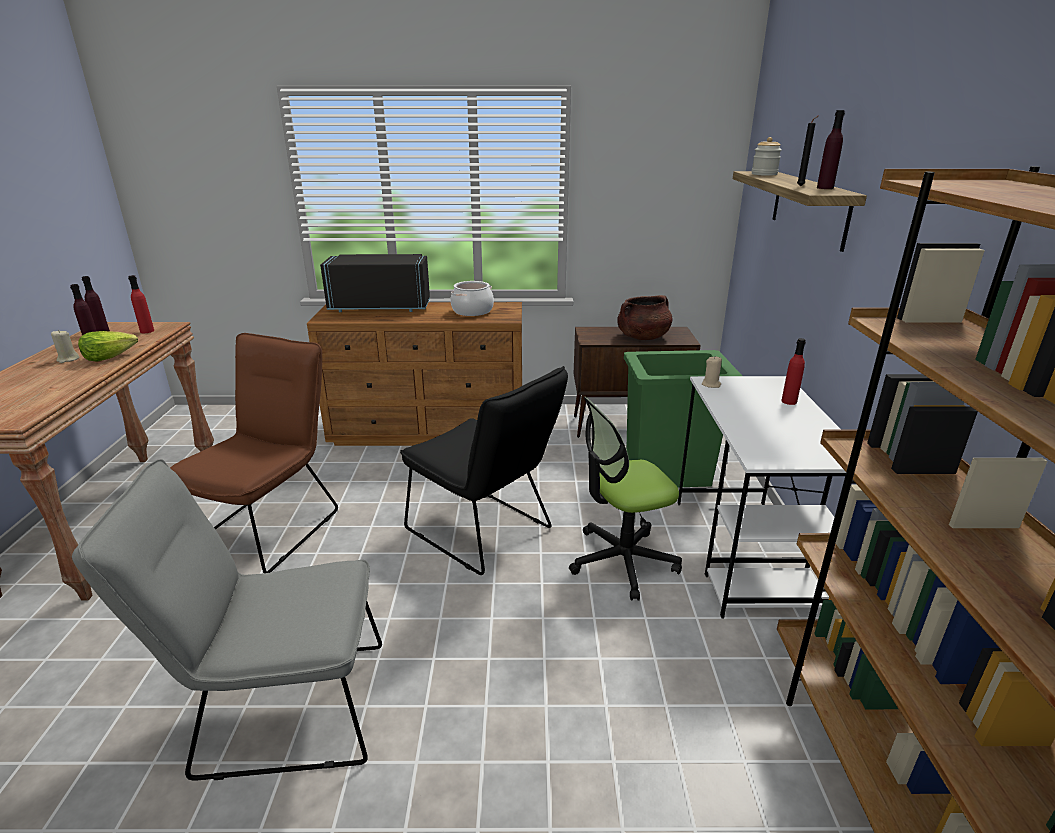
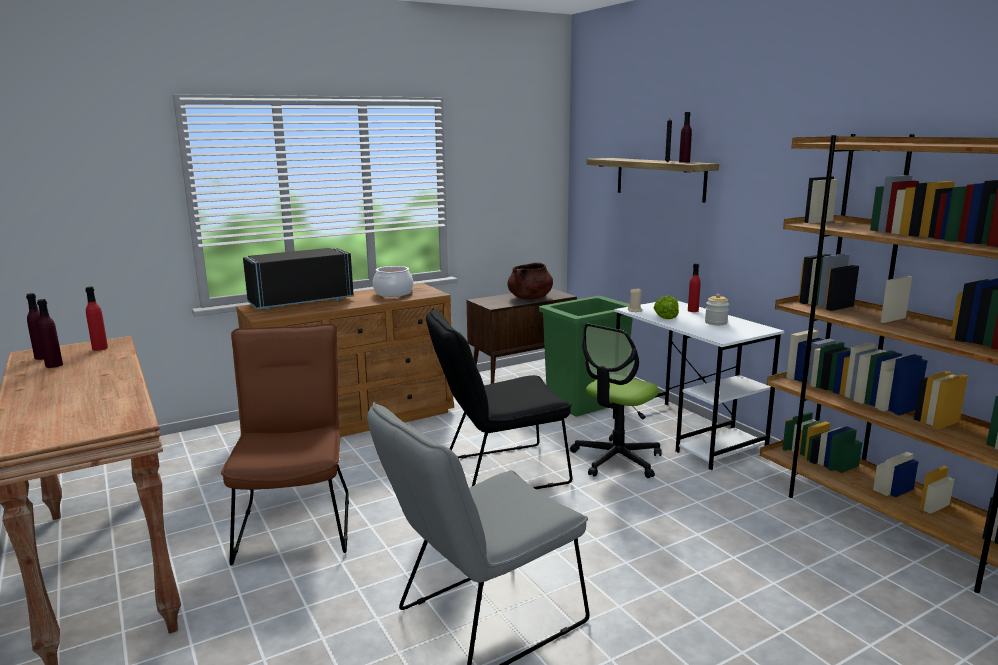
camera: 30 degrees left, 10 degrees down
(68, 359) = (62, 380): beige candle -> none
(109, 357) = (111, 370): lettuce -> lettuce (666, 316)
(485, 533) = (498, 472): black chair -> black chair turned 150 degrees clockwise
(764, 174) = (616, 159): jar -> jar (716, 322)

